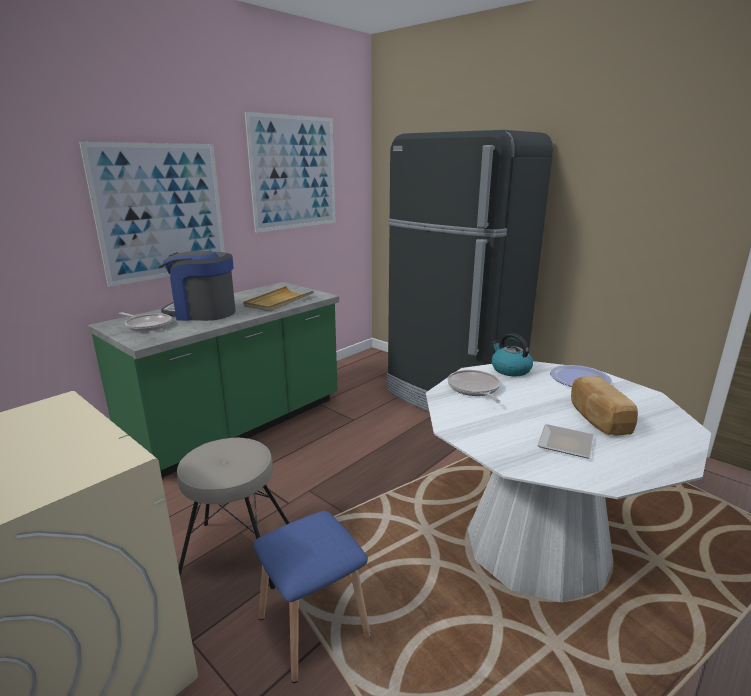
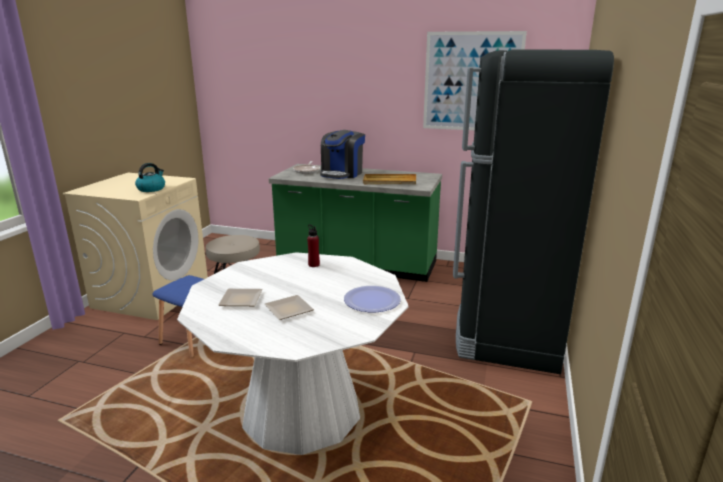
camera: 65 degrees right, 0 degrees up
(162, 212) = (352, 103): picture -> none
(202, 312) = (342, 174): coffee machine -> coffee machine turned 135 degrees counterclockwise
(474, 389) = (314, 264): frying pan -> red bottle
(510, 369) = (365, 272): kettle -> kettle (151, 189)
(597, 419) = (290, 310): bread -> plate

